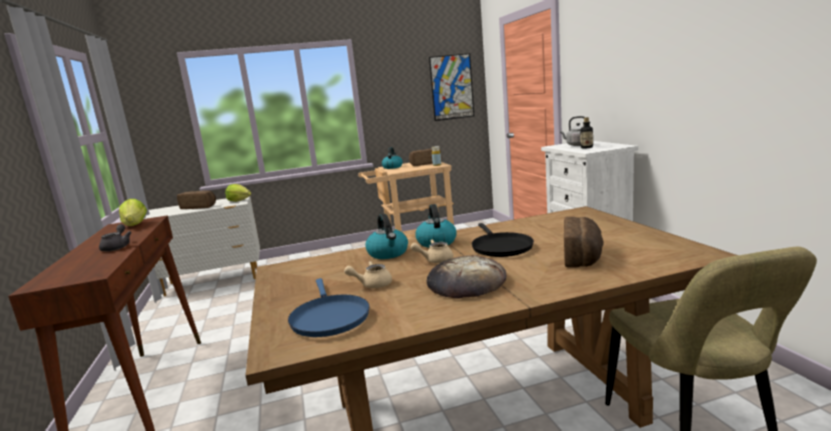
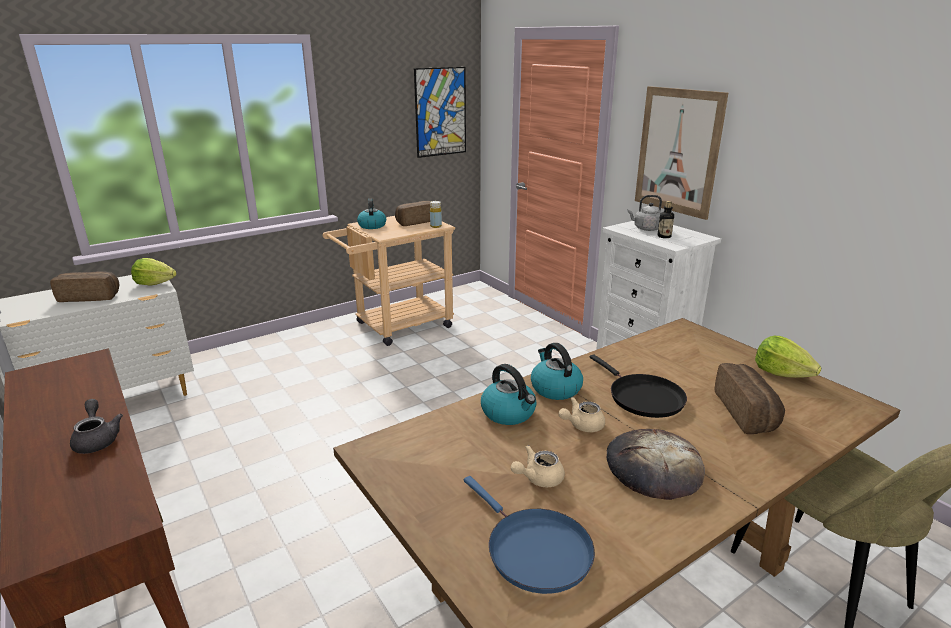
camera: 20 degrees left, 10 degrees up
(135, 225) = (71, 376): lettuce -> lettuce (781, 373)
(603, 81) = (678, 151): none -> picture

